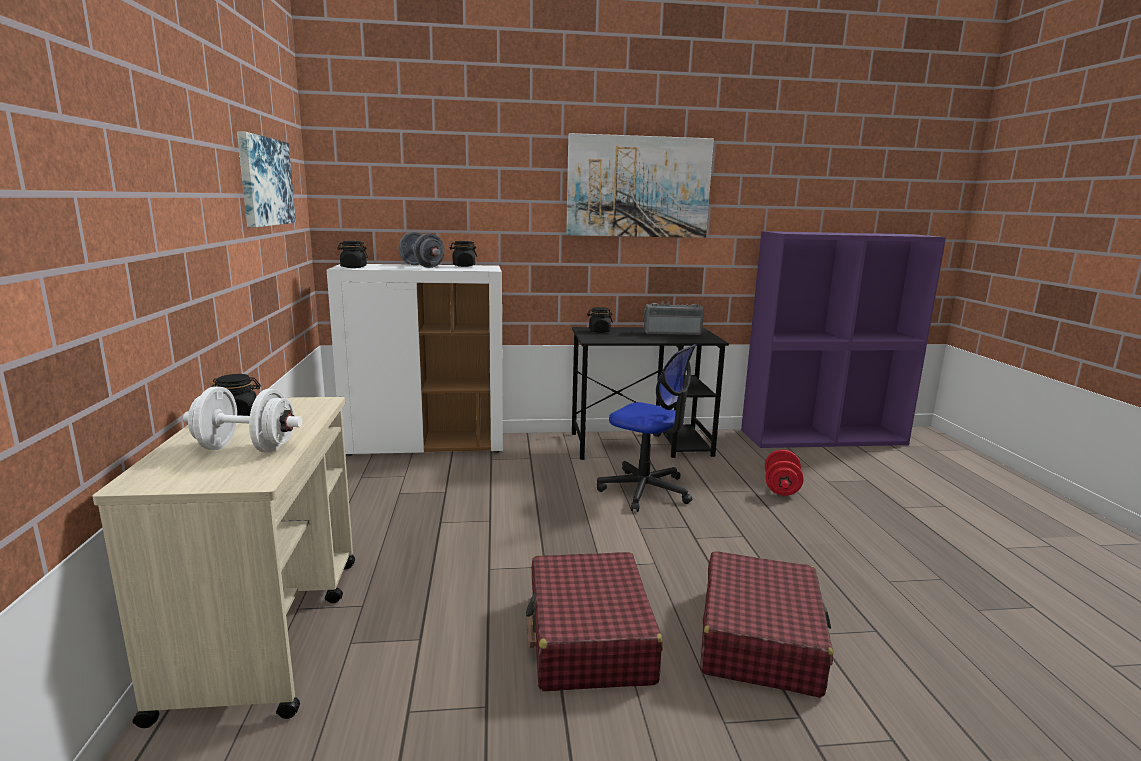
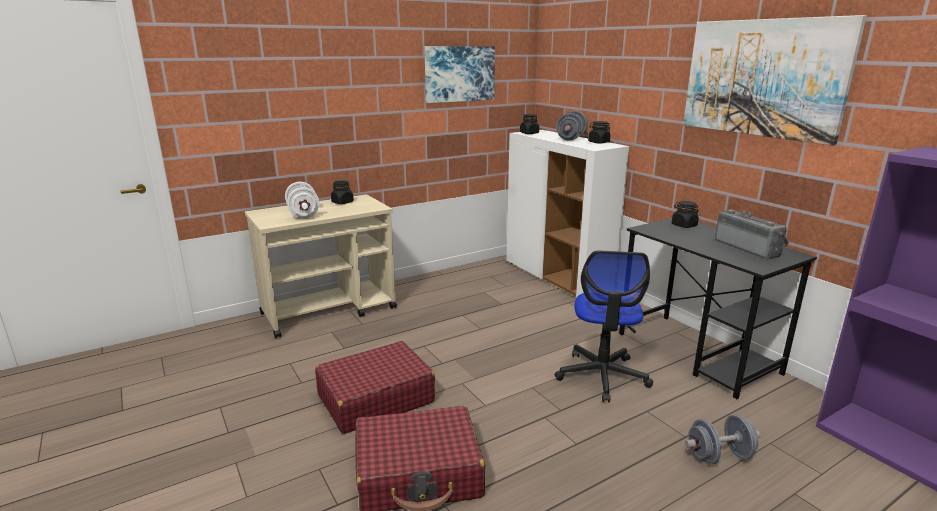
camera: 65 degrees right, 5 degrees up
(781, 488) = (719, 456): red dumbbell -> grey dumbbell

